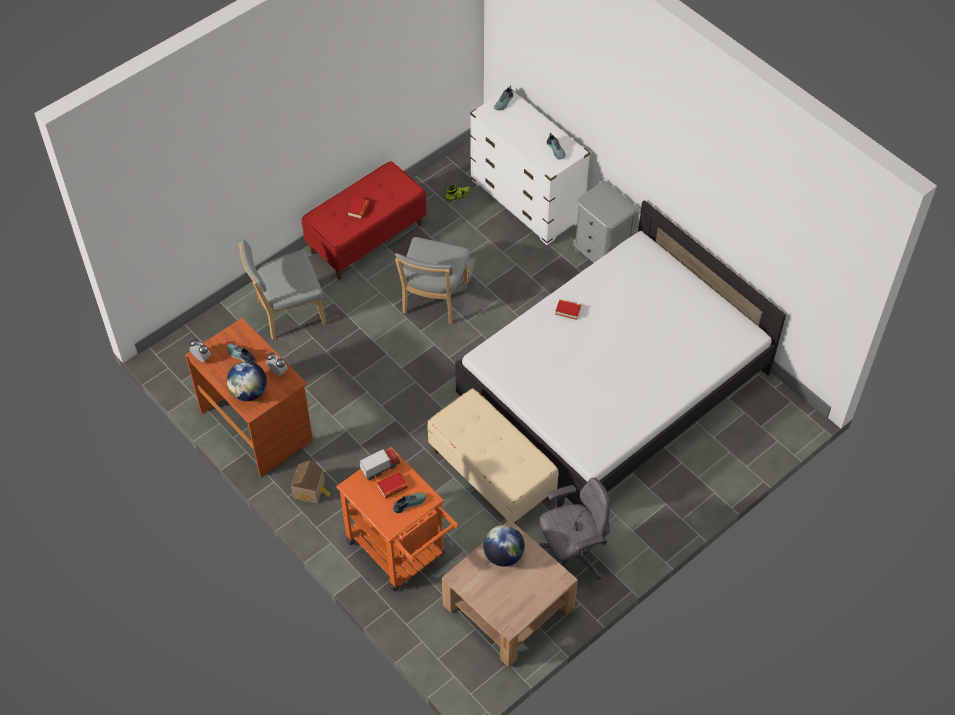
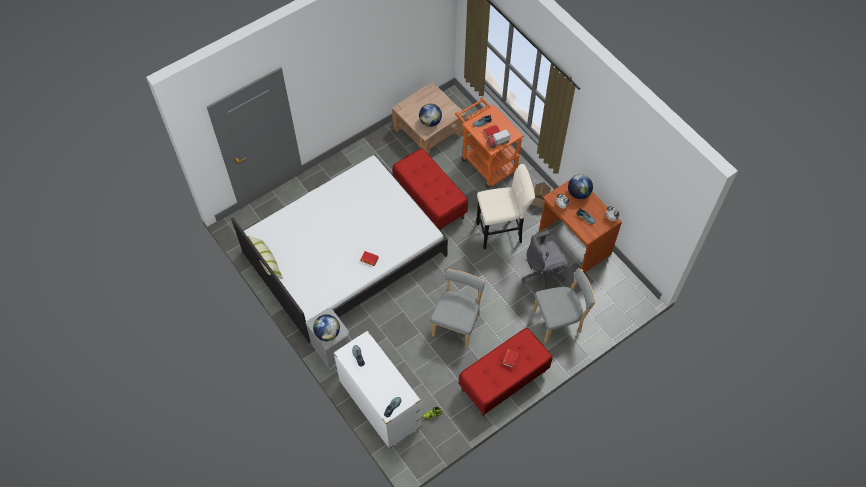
camera: 175 degrees left, 5 degrees up
(372, 433) = (501, 232): none -> beige stool
(492, 475) = (429, 201): beige bench -> red bench
(572, 556) = (389, 153): grey office chair -> grey office chair (543, 275)
(605, 197) = (327, 333): none -> globe
(717, 297) = (267, 262): none -> pillow

